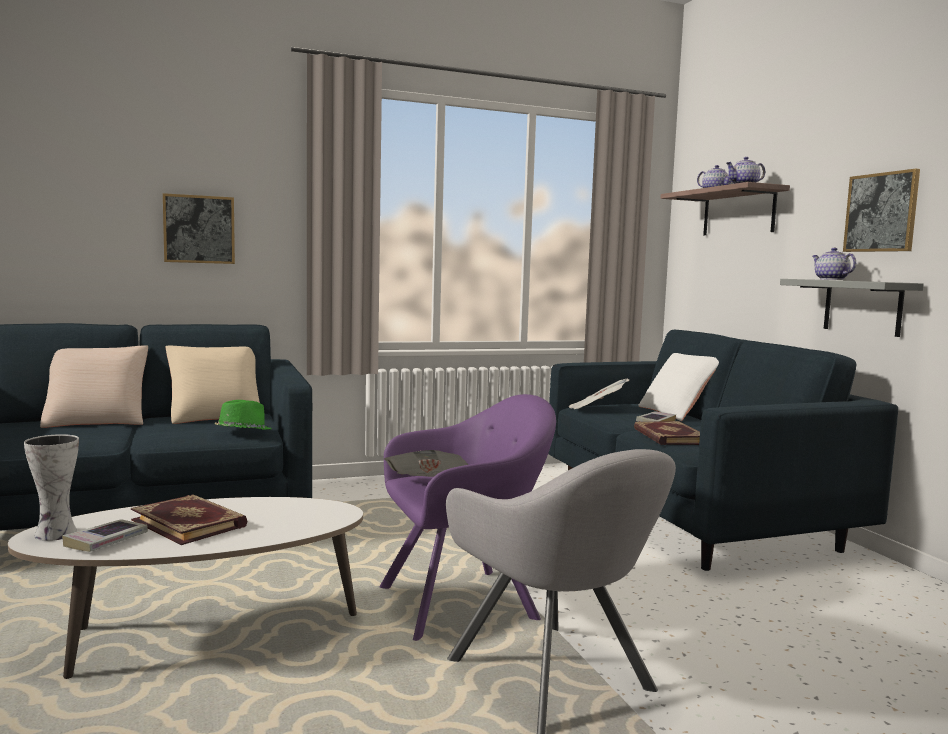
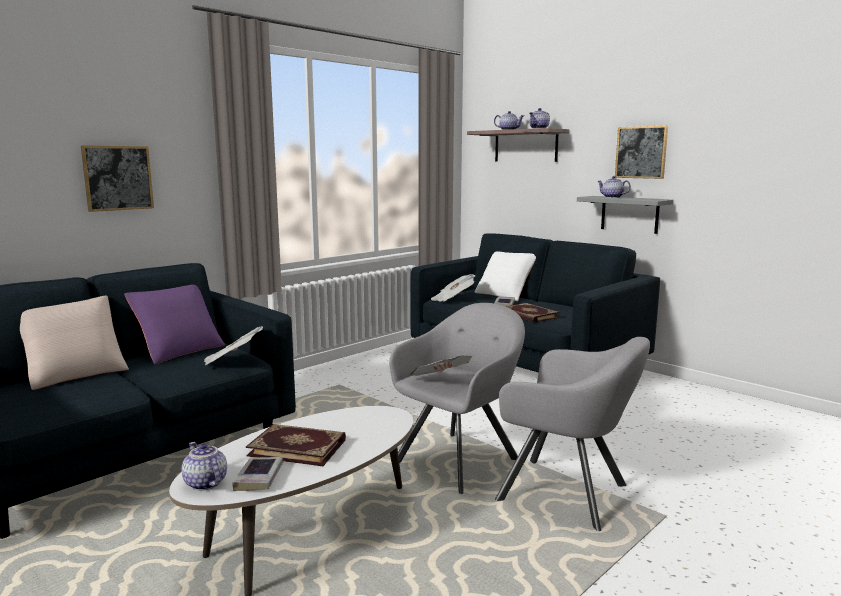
camera: 25 degrees left, 5 degrees up
(54, 534) = (204, 483): vase -> teapot
(215, 416) = (179, 350): beige pillow -> purple pillow
(242, 432) = (232, 362): green hat -> newspaper
(465, 602) = (460, 459): purple armchair -> grey armchair

